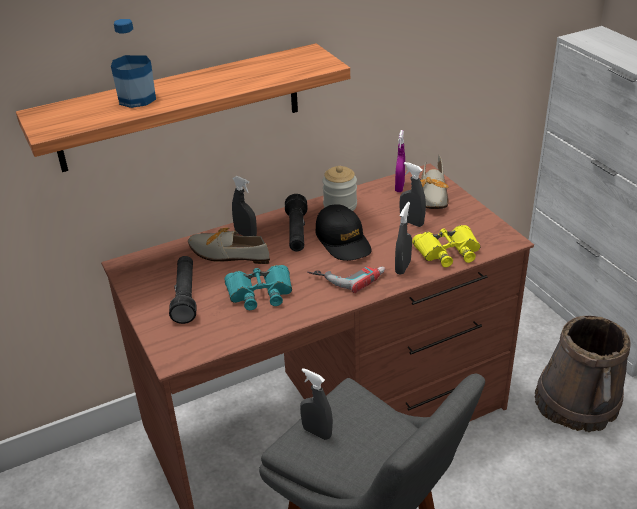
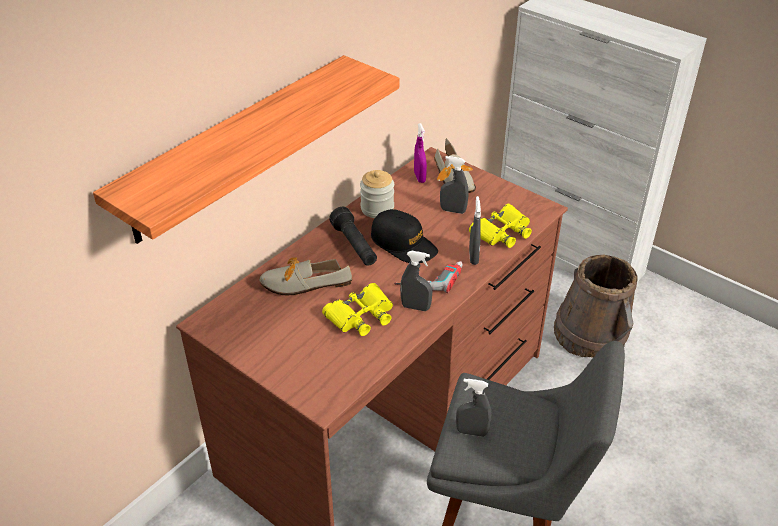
camera: 25 degrees left, 5 degrees up
(137, 99) = (217, 151): bottle -> none
(185, 296) = (291, 338): black flashlight -> none
(246, 235) = (306, 259): grey spray bottle -> grey spray bottle (415, 307)
(260, 292) = (361, 315): turquoise binoculars -> yellow binoculars

